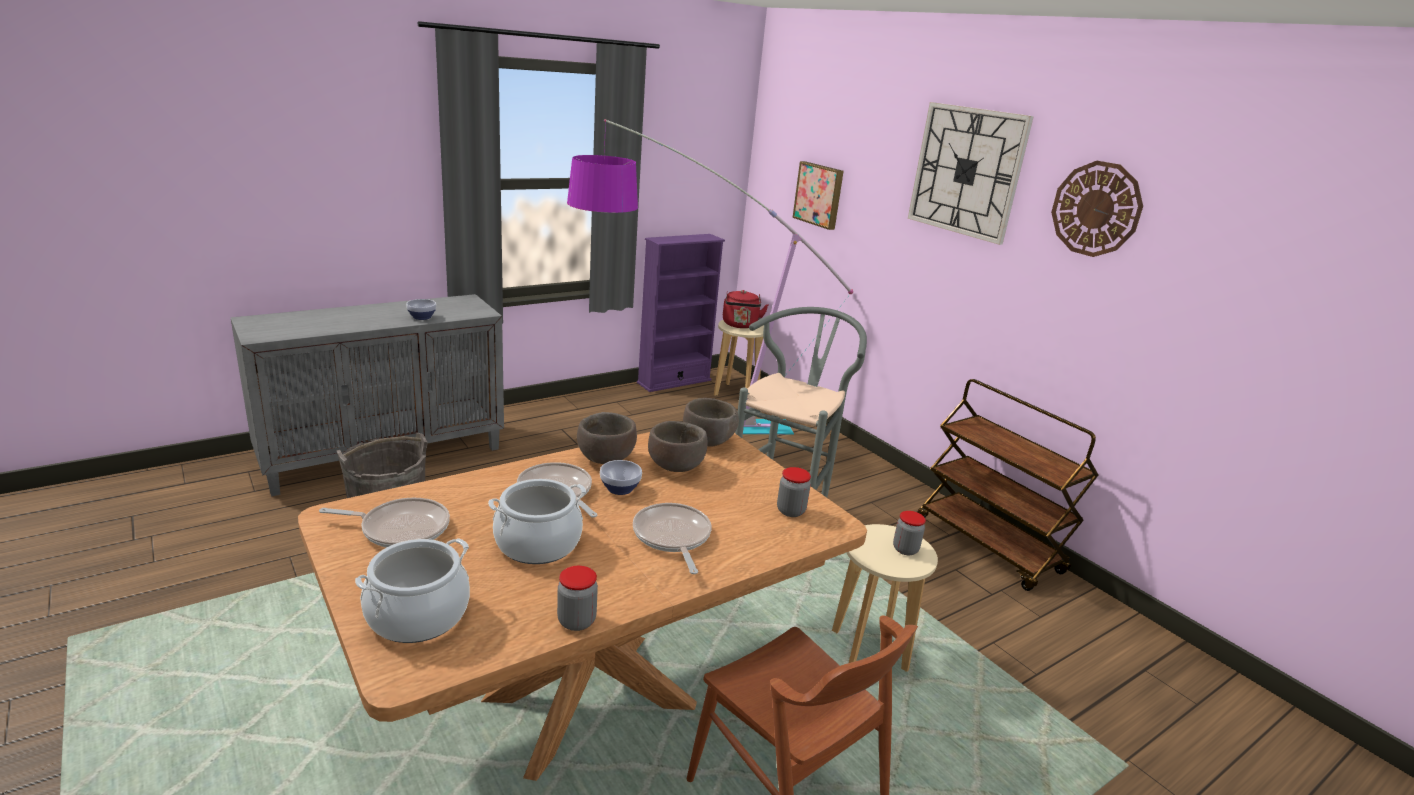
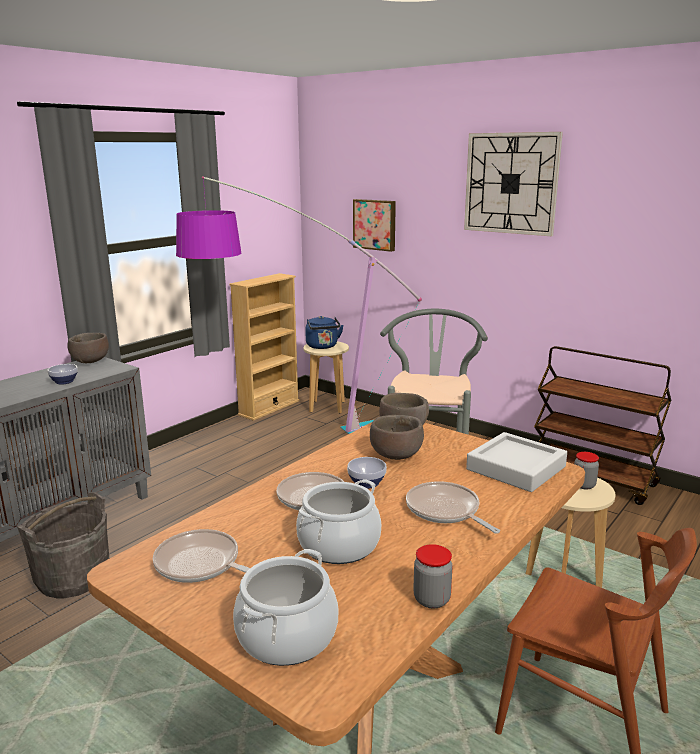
camera: 15 degrees left, 5 degrees down
(400, 529) = (201, 564): frying pan -> frying pan turned 135 degrees counterclockwise
(606, 459) = (333, 462): brown bowl -> brown bowl (90, 361)
(674, 381) = (269, 408): purple bookcase -> beige bookcase
(740, 325) = (322, 346): red kettle -> blue kettle
(790, 511) = (516, 468): jar -> grey tray
(1096, 209) = (629, 194): wall clock -> none

